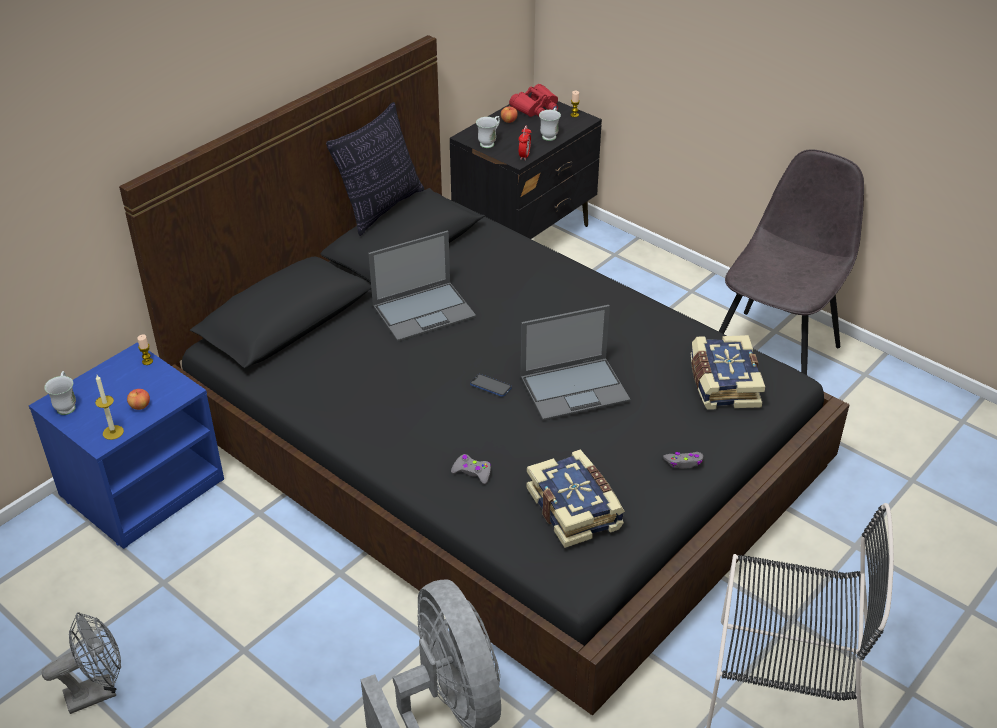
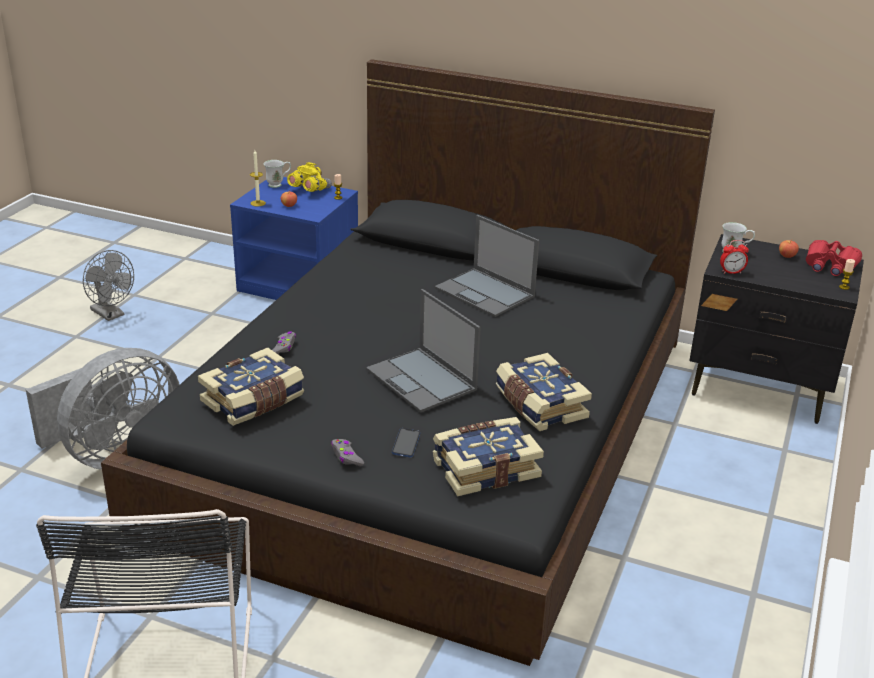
camera: 70 degrees right, 10 degrees down
(106, 381) = (309, 190): none -> yellow binoculars
(381, 208) = (582, 228): pillow -> none
(490, 386) = (400, 338): phone -> phone (406, 443)
(550, 135) = (787, 280): white mug -> none
(638, 331) = (539, 405): none -> book
(775, 351) = (713, 598): grey chair -> none

